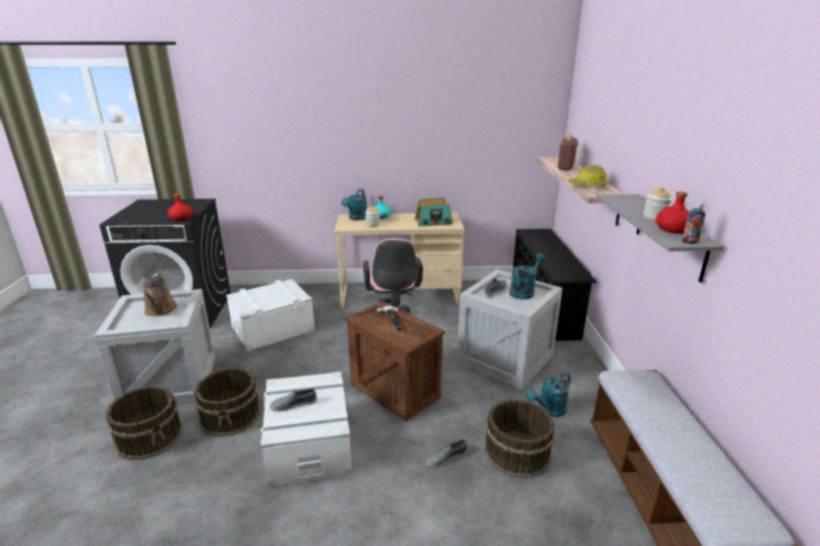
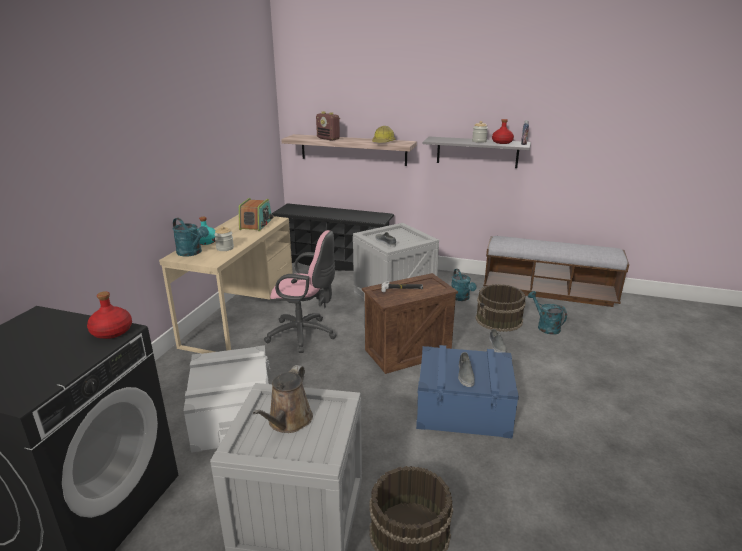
camera: 70 degrees left, 0 degrees up
(160, 310) = (288, 421): brown watering can -> brown watering can turned 105 degrees clockwise
(231, 415) = (398, 458): brown bucket -> none
(309, 444) = (463, 408): white storage box -> blue storage box
(524, 291) = (395, 235): turquoise watering can -> turquoise watering can (545, 326)

